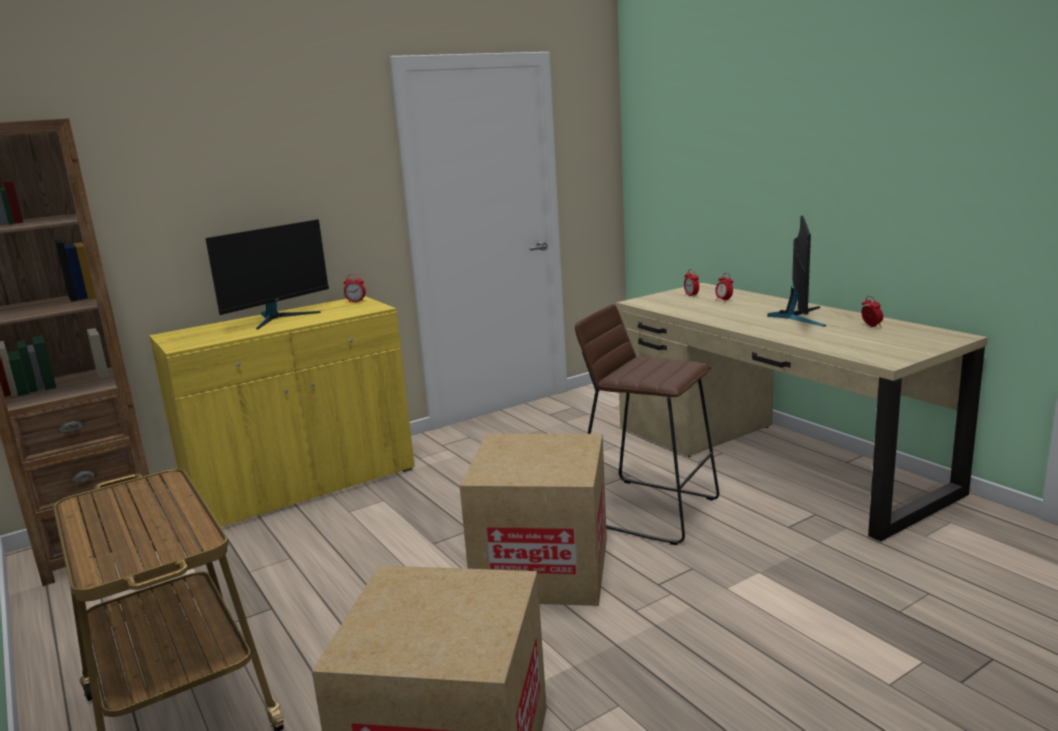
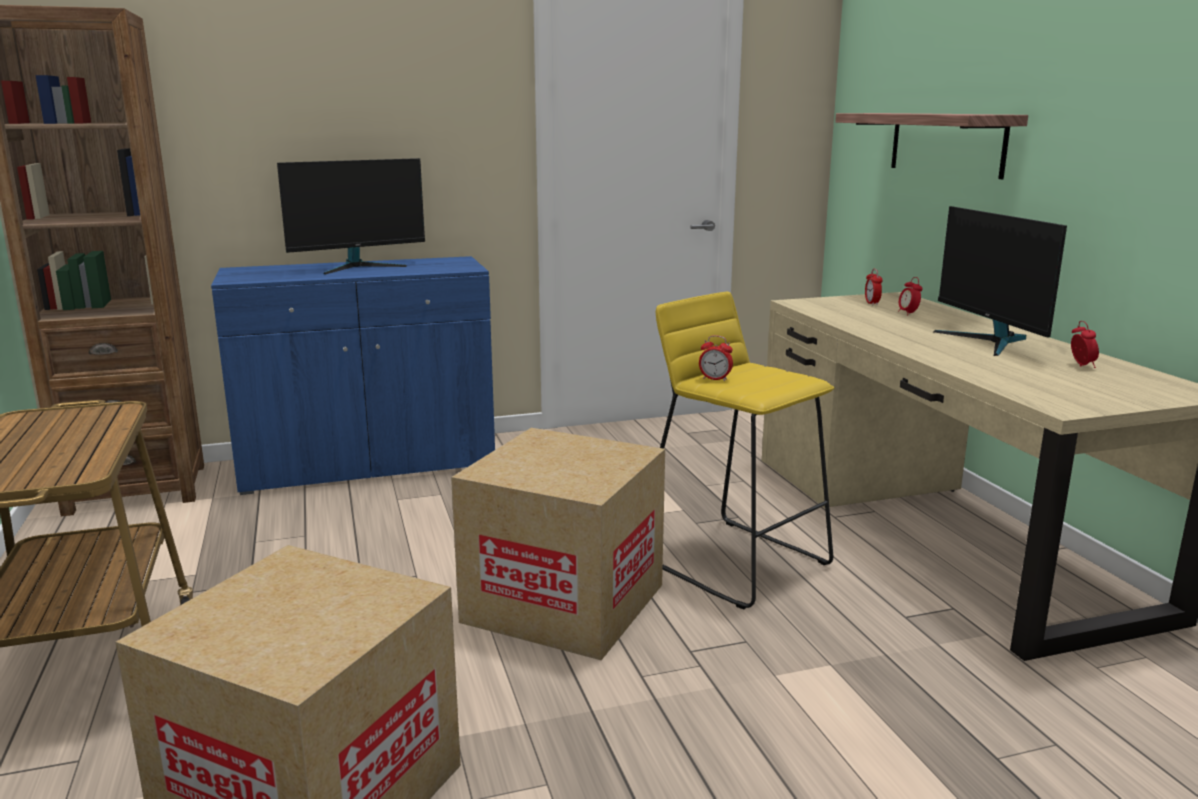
camera: 15 degrees right, 0 degrees up
(303, 487) = (368, 465): yellow cabinet -> blue cabinet
(356, 301) = (455, 261): alarm clock -> alarm clock (715, 379)
(647, 510) = (734, 561): brown stool -> yellow stool
(727, 170) = (946, 143): none -> shelf
(798, 316) = (990, 341): monitor -> monitor turned 135 degrees clockwise

